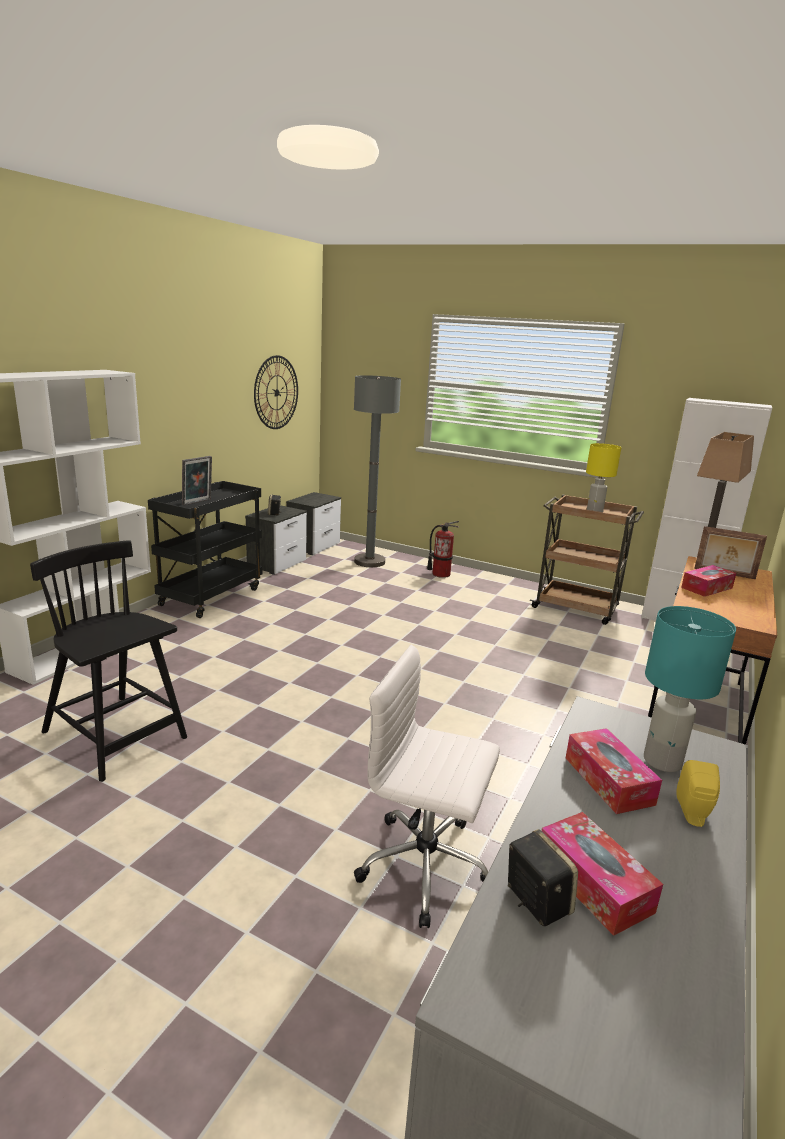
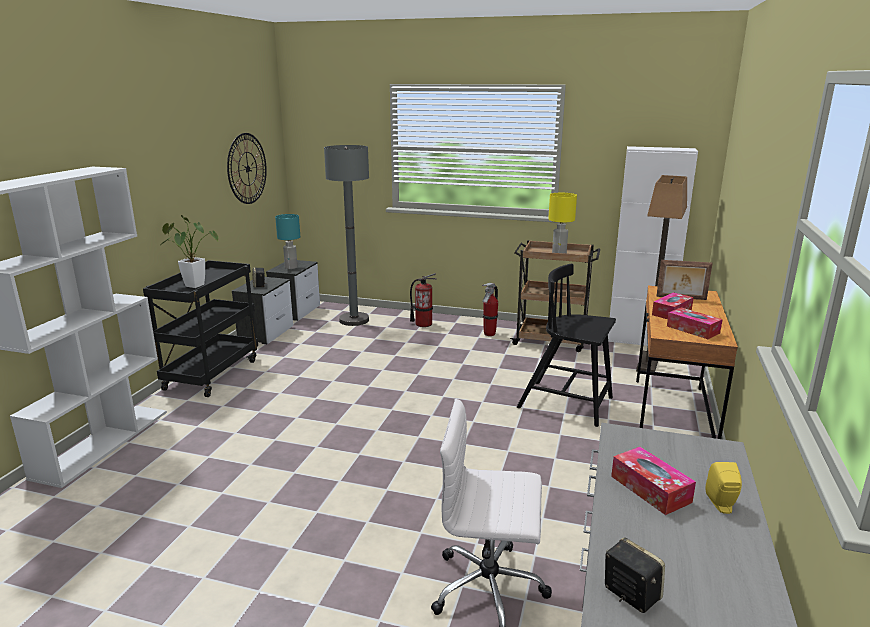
camera: 10 degrees left, 0 degrees up
(116, 736) = (166, 524): black chair -> black chair (567, 403)
(198, 502) = (191, 285): picture frame -> potted plant
(509, 593) = (489, 334): none -> fire extinguisher
(593, 883) = (667, 572): tissue box -> tissue box (693, 329)
(663, 762) = (686, 466): turquoise table lamp -> turquoise table lamp (291, 267)

